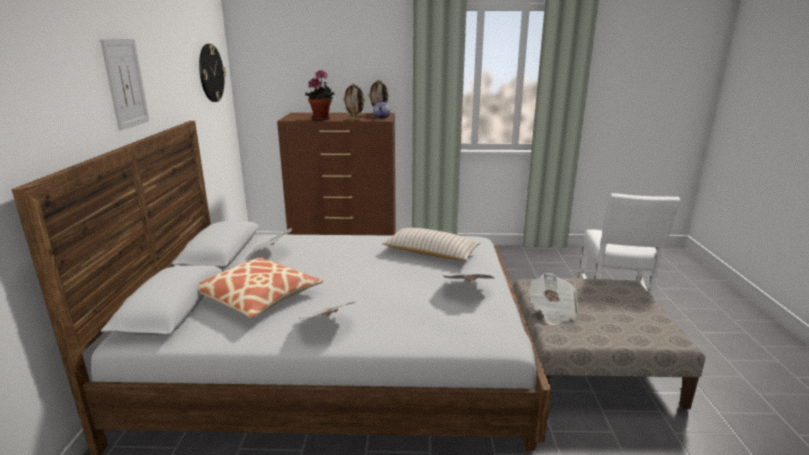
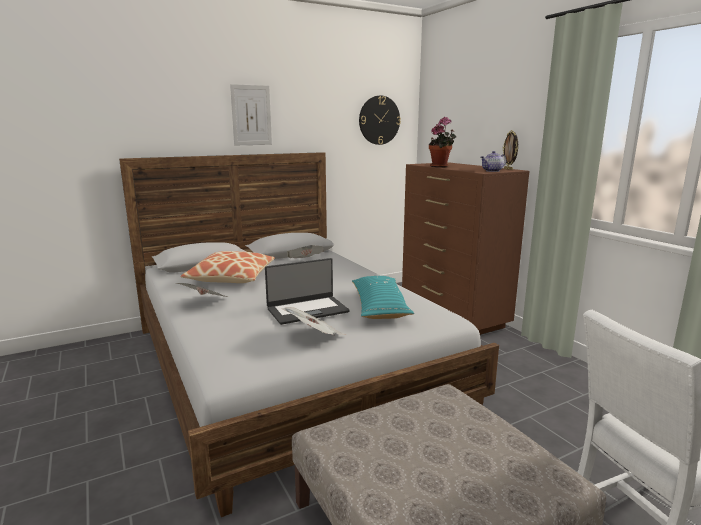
camera: 60 degrees right, 5 degrees down
(354, 119) = (459, 169): picture frame -> none
(412, 279) = (307, 310): none -> laptop
(431, 253) = (379, 307): beige pillow -> turquoise pillow
(552, 311) = (384, 418): newspaper -> none

